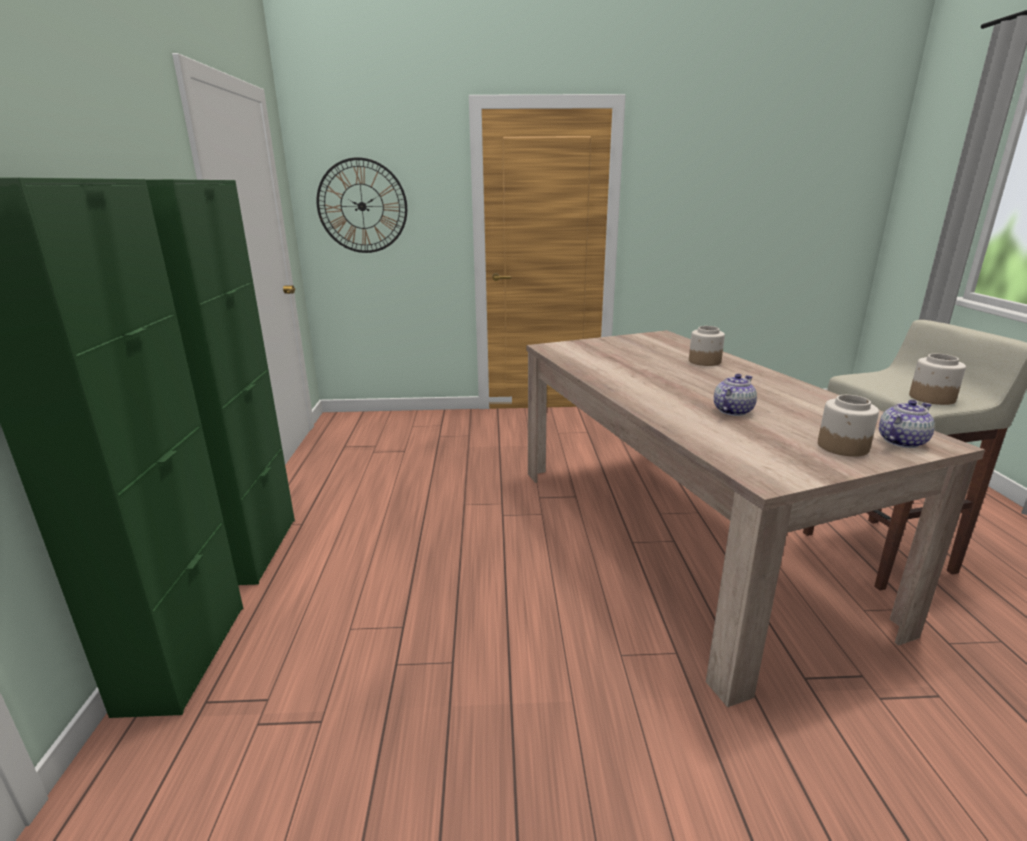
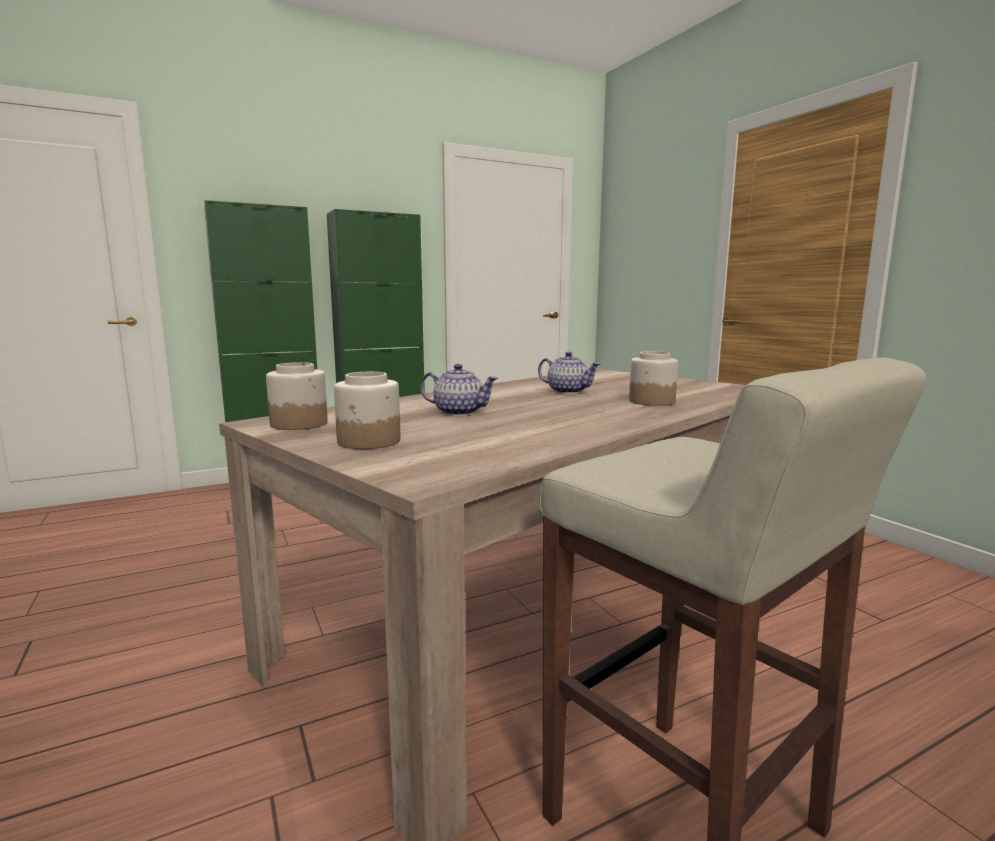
camera: 65 degrees right, 10 degrees down
(362, 206) = (637, 248): wall clock -> none
(900, 441) = (408, 462): teapot -> teapot (567, 391)
(931, 398) = (638, 472): jar -> jar (299, 424)

